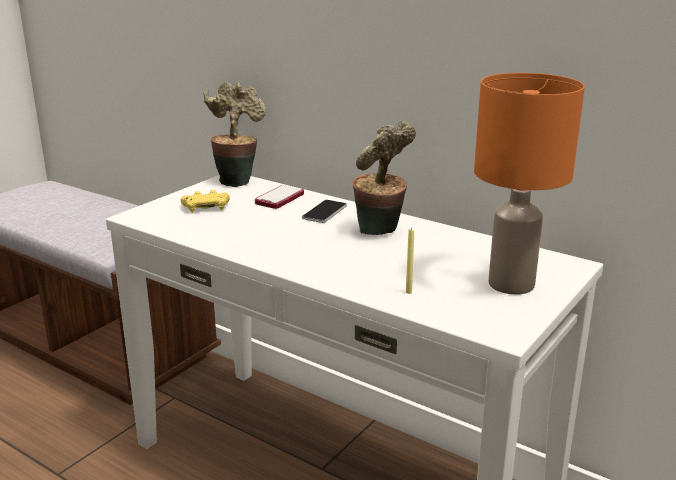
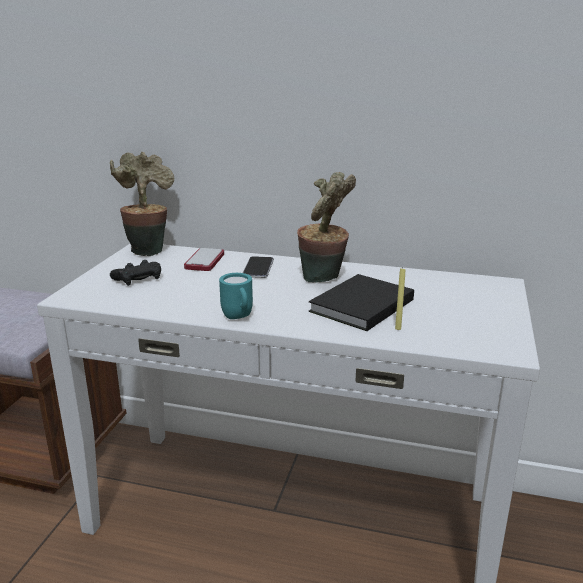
camera: 20 degrees left, 0 degrees up
(206, 207) = (138, 278): yellow game controller -> black game controller
(265, 257) = (238, 318): none -> turquoise mug
(390, 264) = (359, 306): none -> black book
(512, 285) = (474, 308): orange table lamp -> none

